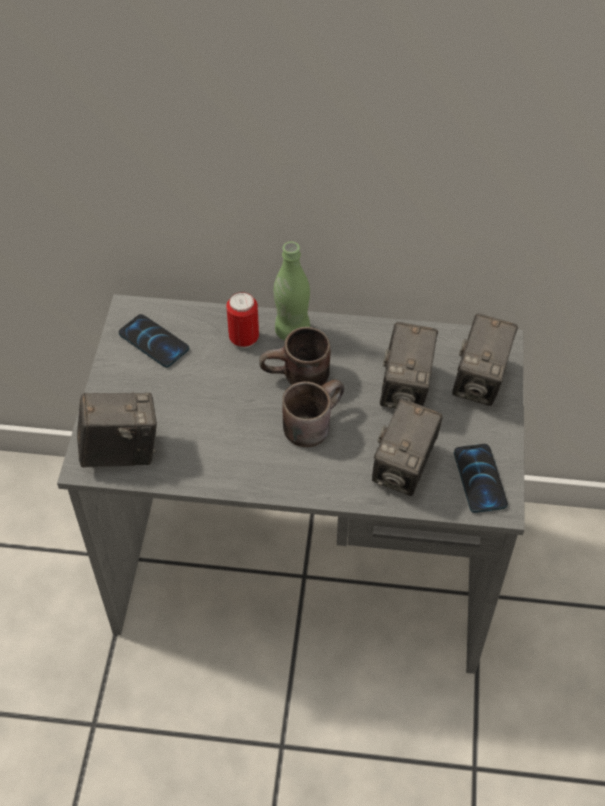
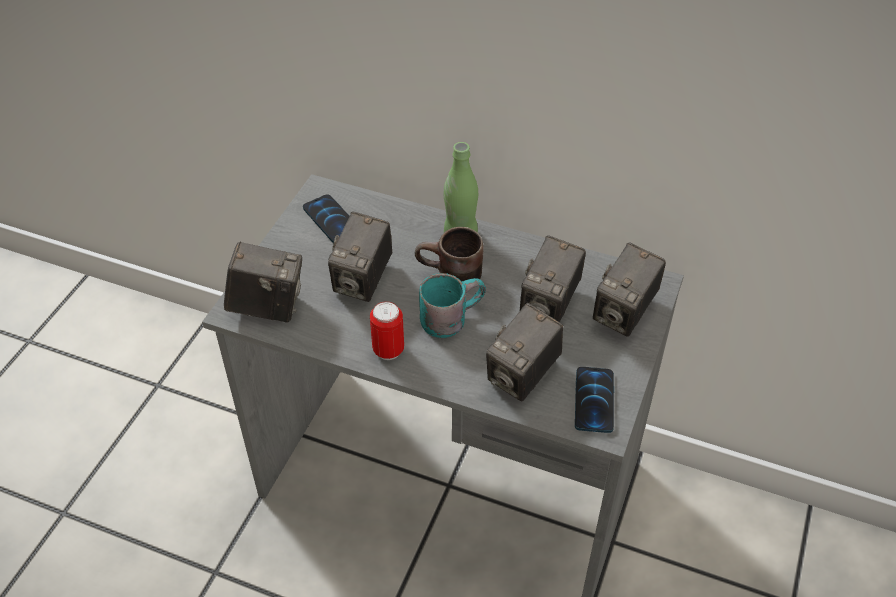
camera: 15 degrees right, 5 degrees down
(210, 402) = (363, 281): none -> camera
(244, 339) = (413, 233): can -> can (388, 350)
(310, 422) = (449, 316): brown mug -> turquoise mug

